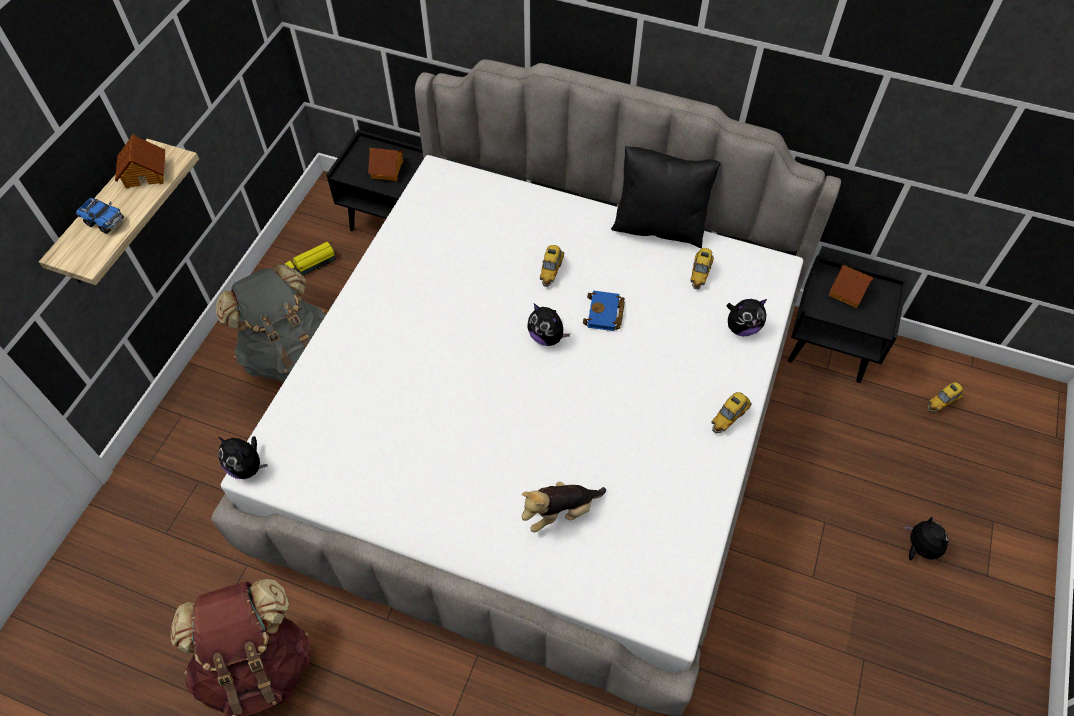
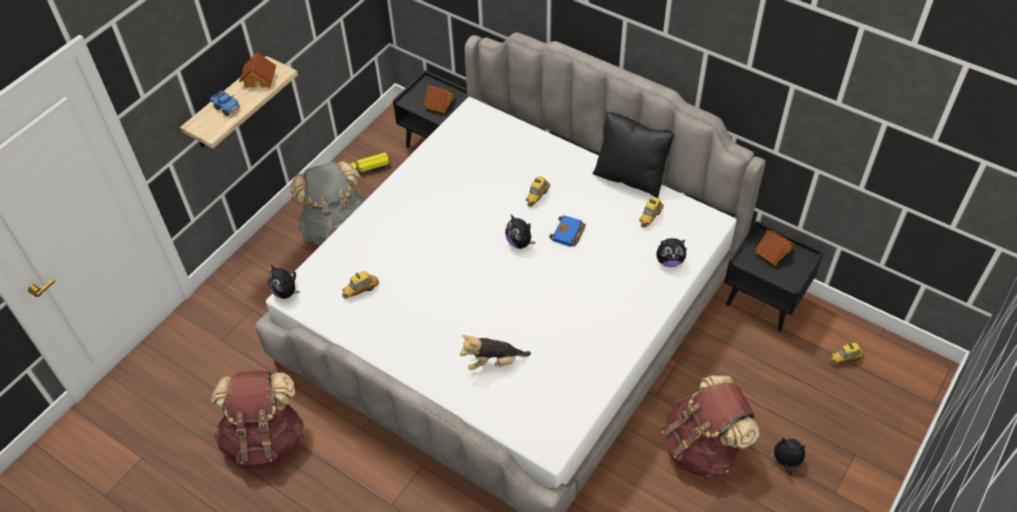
camera: 15 degrees right, 5 degrees down
(729, 417) = (638, 322): toy car -> toy car (361, 290)
(817, 551) = (702, 447): none -> brown backpack
(919, 548) = (785, 462): plush toy -> plush toy turned 60 degrees counterclockwise

